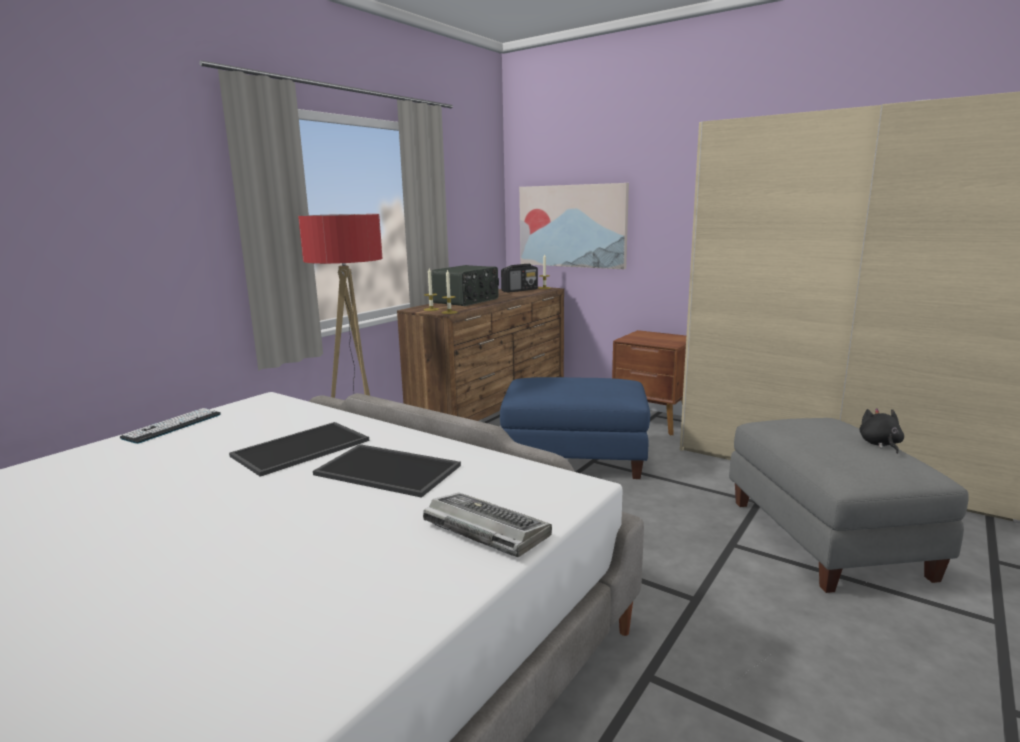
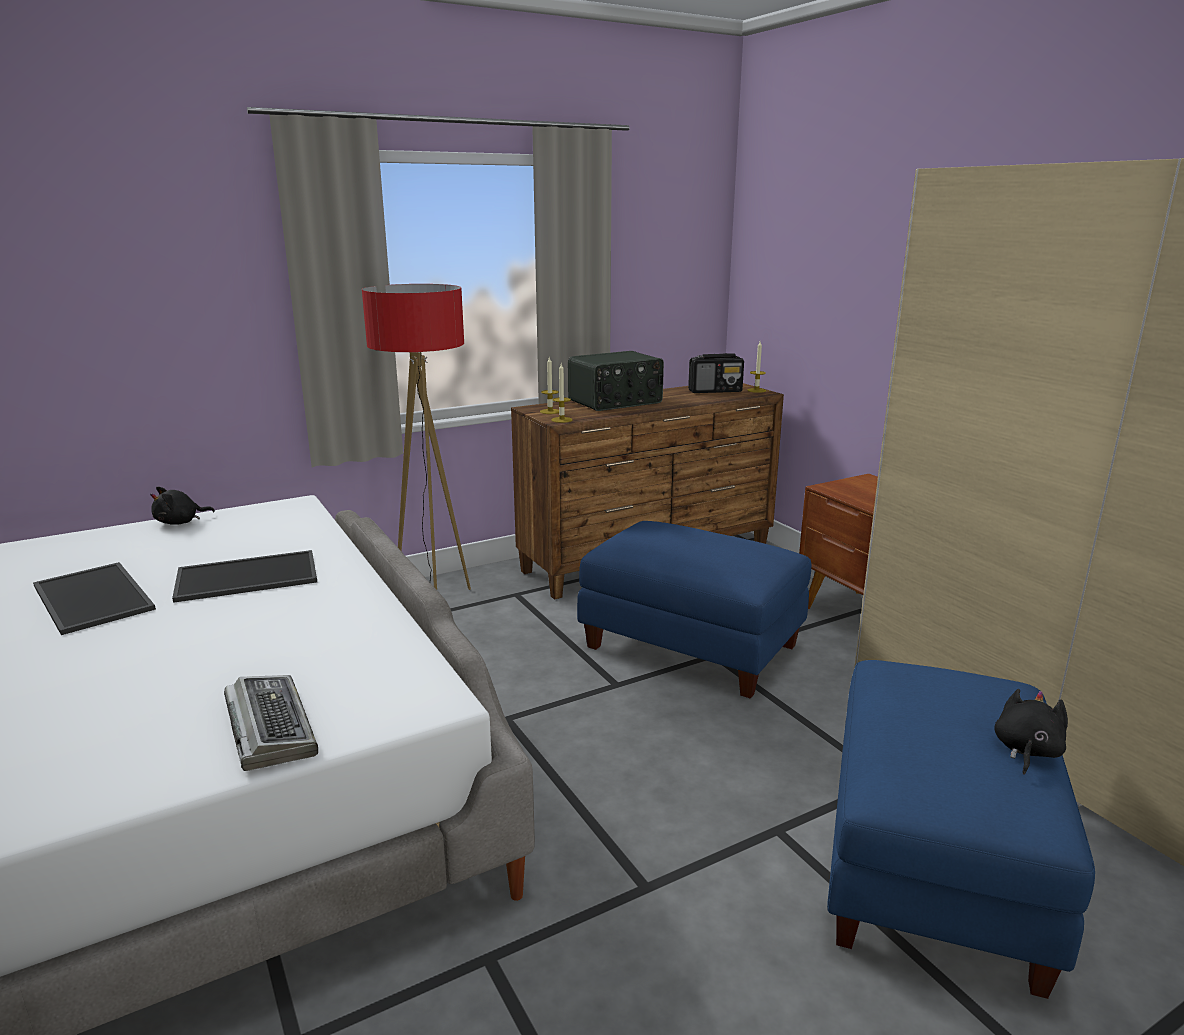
camera: 25 degrees right, 5 degrees up
(173, 426) = (180, 522): keyboard -> black plush toy
(390, 469) = (287, 625): tray -> tray (96, 597)
(572, 226) = (805, 303): picture -> none
(828, 538) = (935, 868): grey ottoman -> blue ottoman

